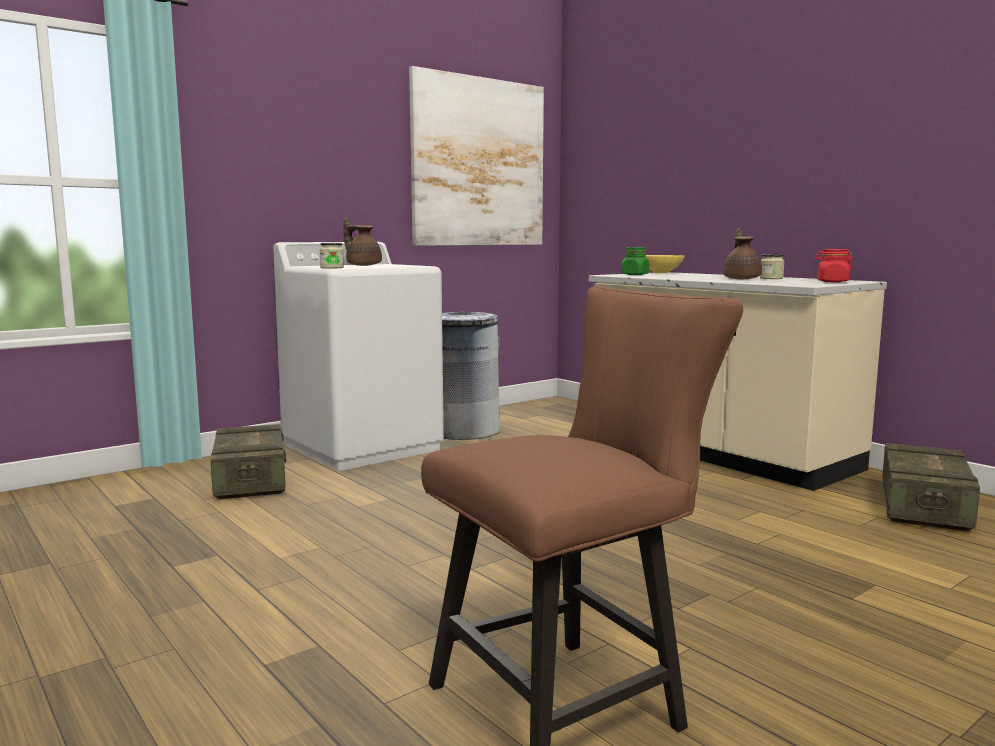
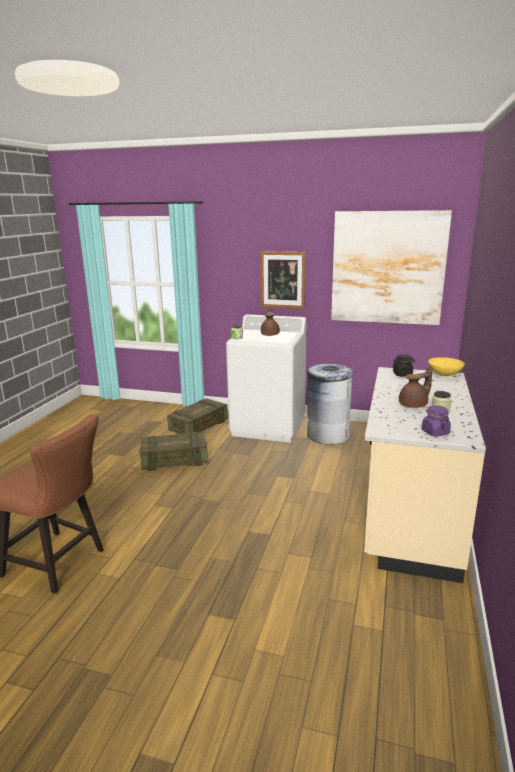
camera: 55 degrees right, 10 degrees up
(334, 177) = (282, 280): none -> picture
(635, 275) = (402, 374): green jar -> black jar
(832, 282) = (435, 432): red jar -> purple jar
(924, 507) = (403, 622): crate -> crate (174, 461)

